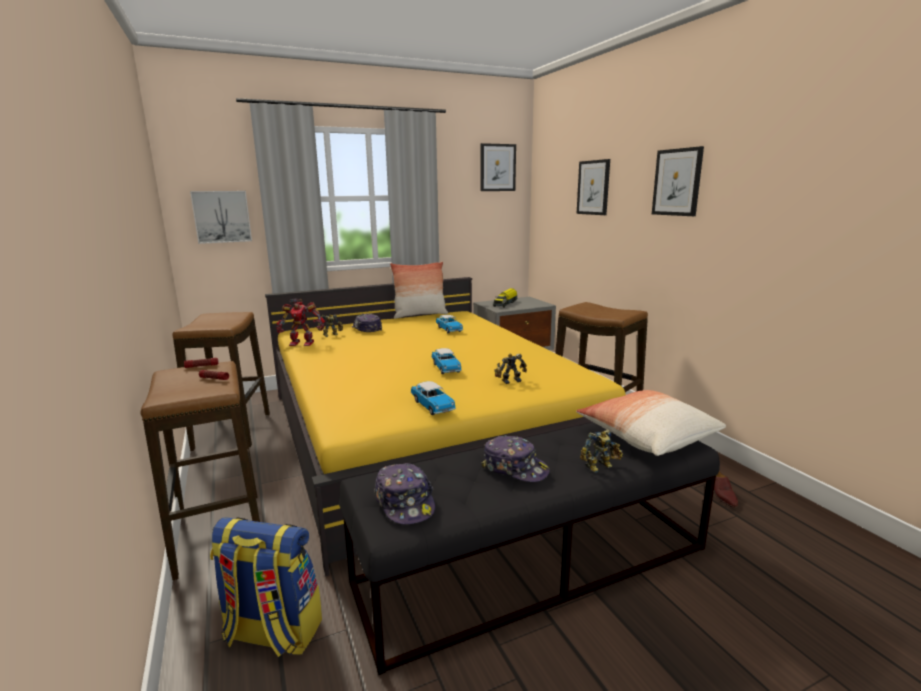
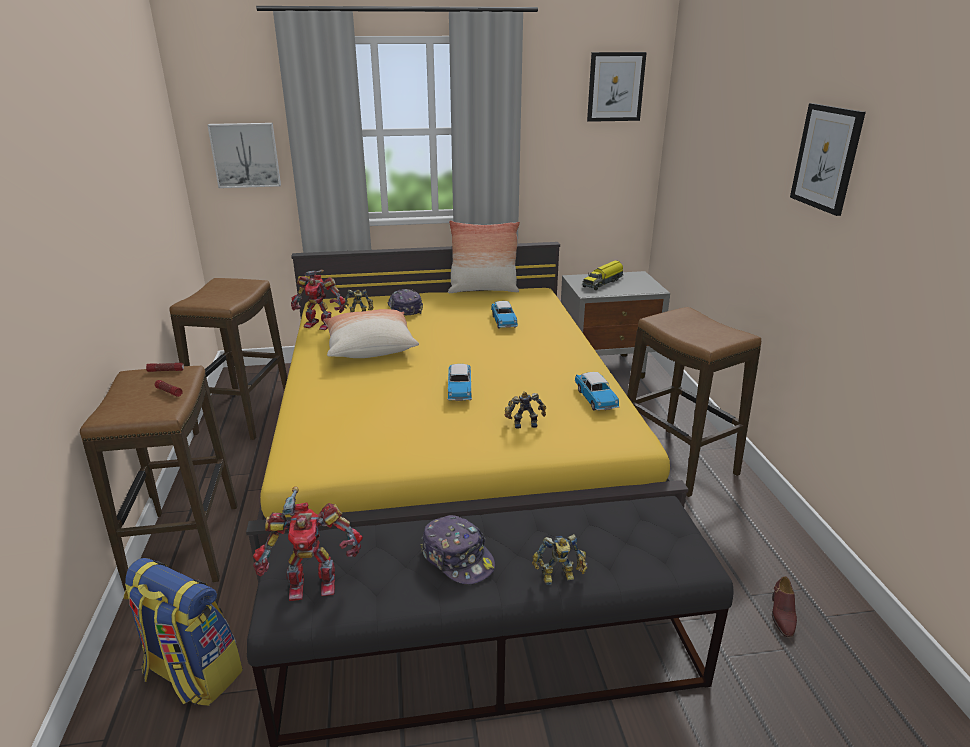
camera: 15 degrees right, 10 degrees up
(405, 502) = (312, 582): cap -> toy robot
(432, 406) = (407, 451): toy car -> toy car (595, 399)
(593, 187) = (732, 136): picture -> none
(646, 437) = (650, 541): pillow -> pillow (369, 347)

